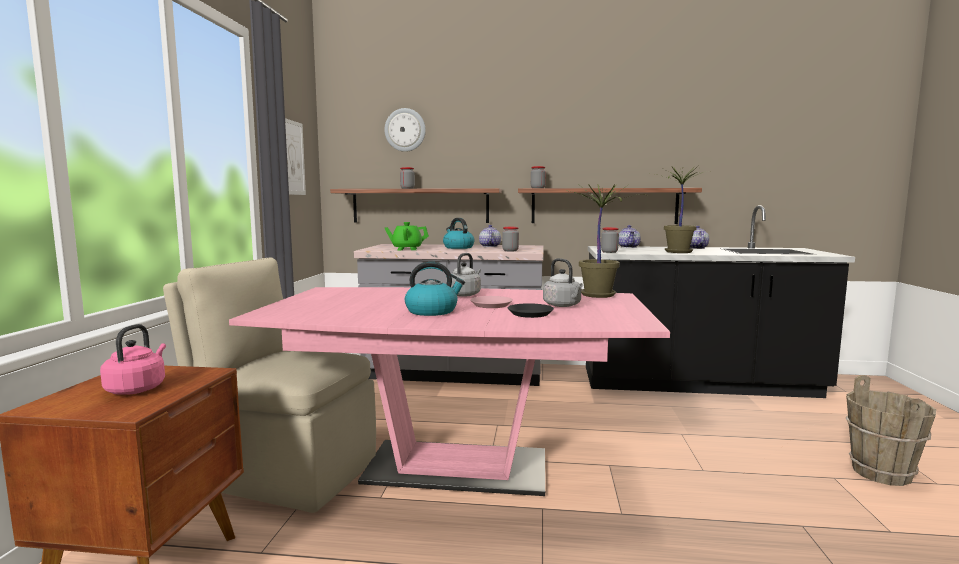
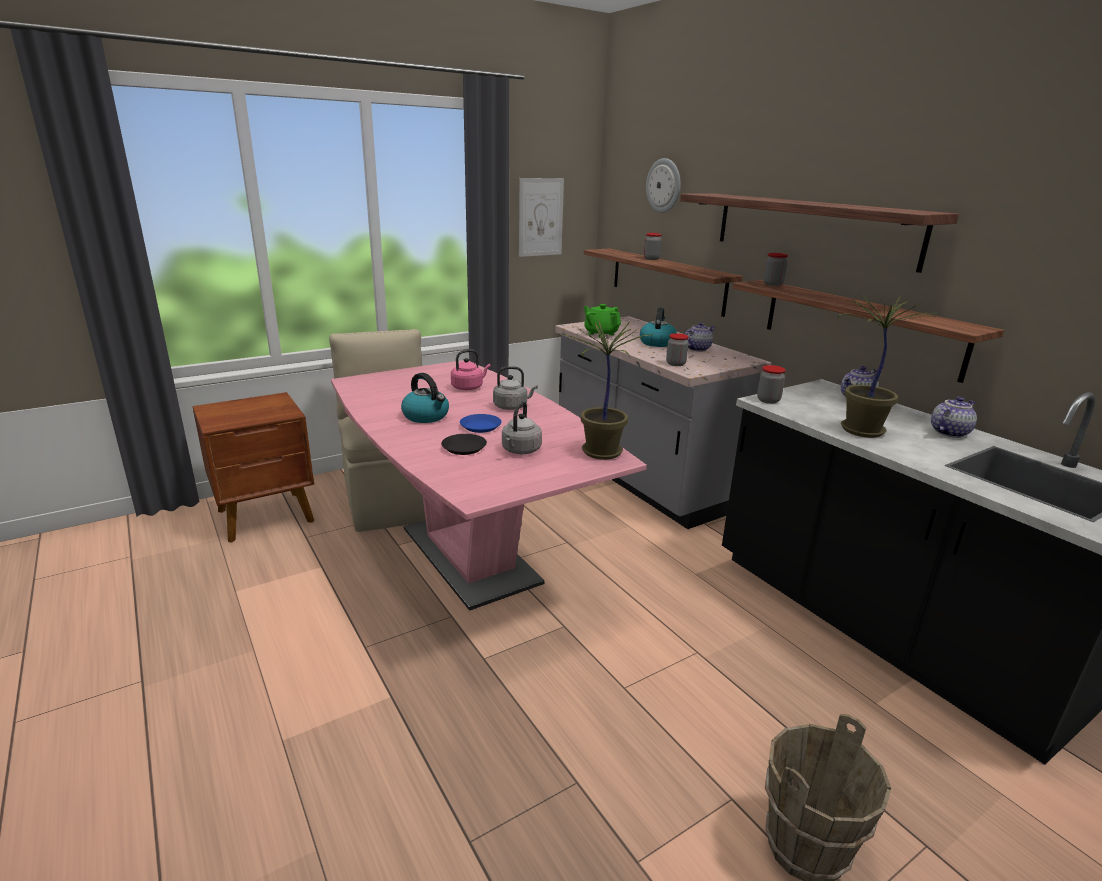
camera: 50 degrees right, 15 degrees up
(138, 388) = (248, 412): pink kettle -> pink kettle (469, 387)
(491, 305) = (481, 426): pink plate -> blue plate
(555, 148) = (811, 228): none -> shelf

